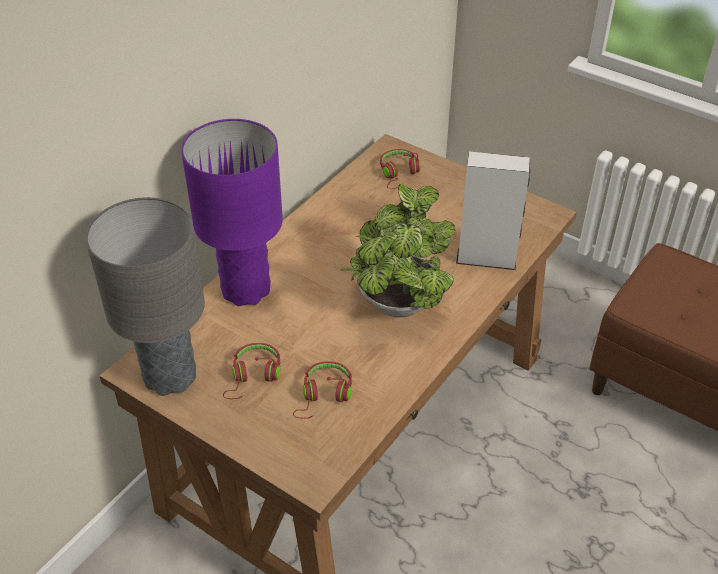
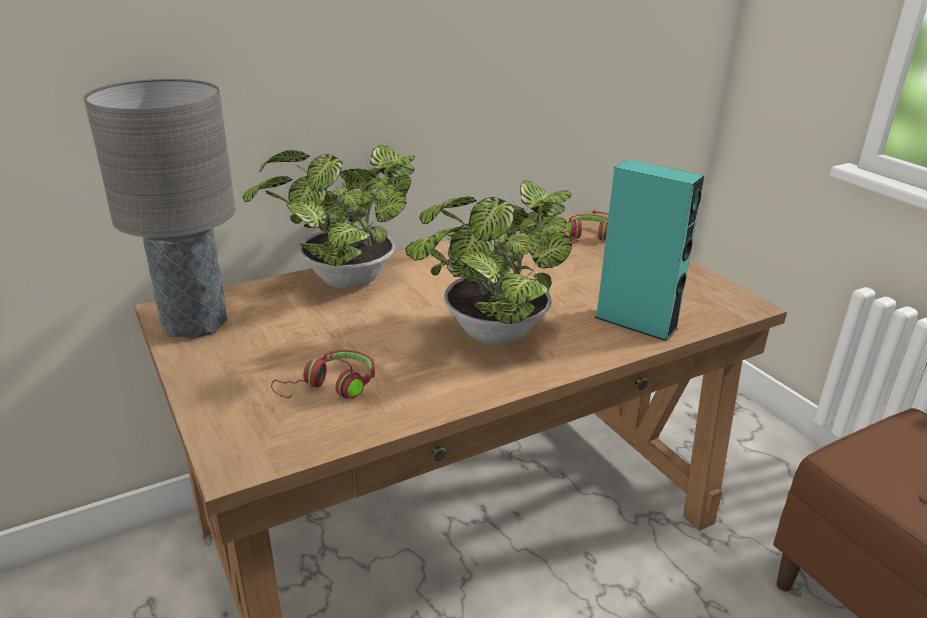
camera: 25 degrees right, 15 degrees down
(246, 290) = (343, 281): purple table lamp -> potted plant
(253, 377) = (274, 348): red headphones -> none
(486, 259) = (636, 323): grey speaker -> turquoise speaker

